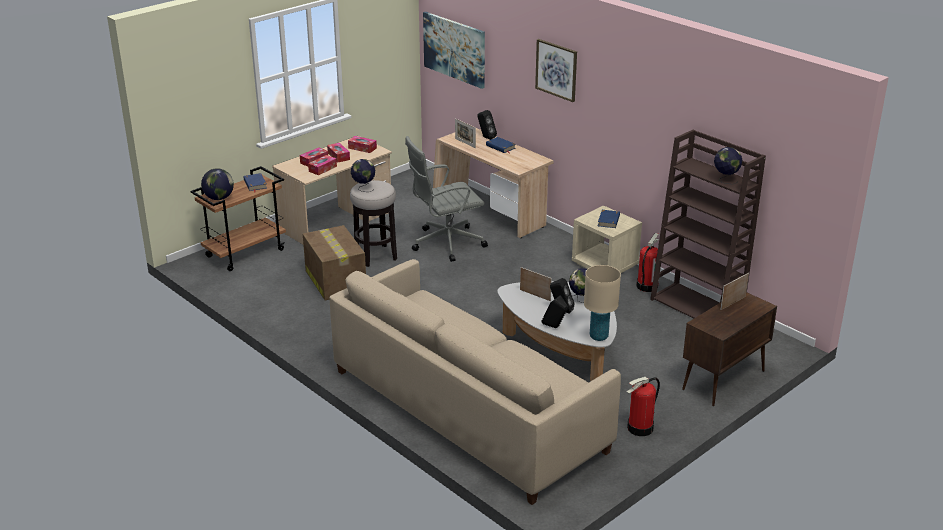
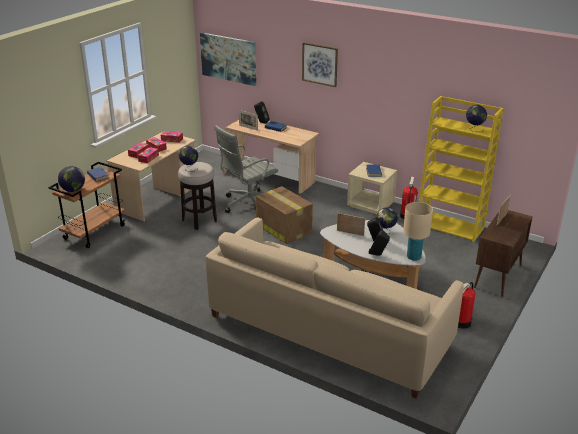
camera: 15 degrees left, 0 degrees up
(335, 280) = (176, 243): cardboard box -> cardboard box (283, 228)
(697, 307) = (450, 226): brown bookcase -> yellow bookcase

